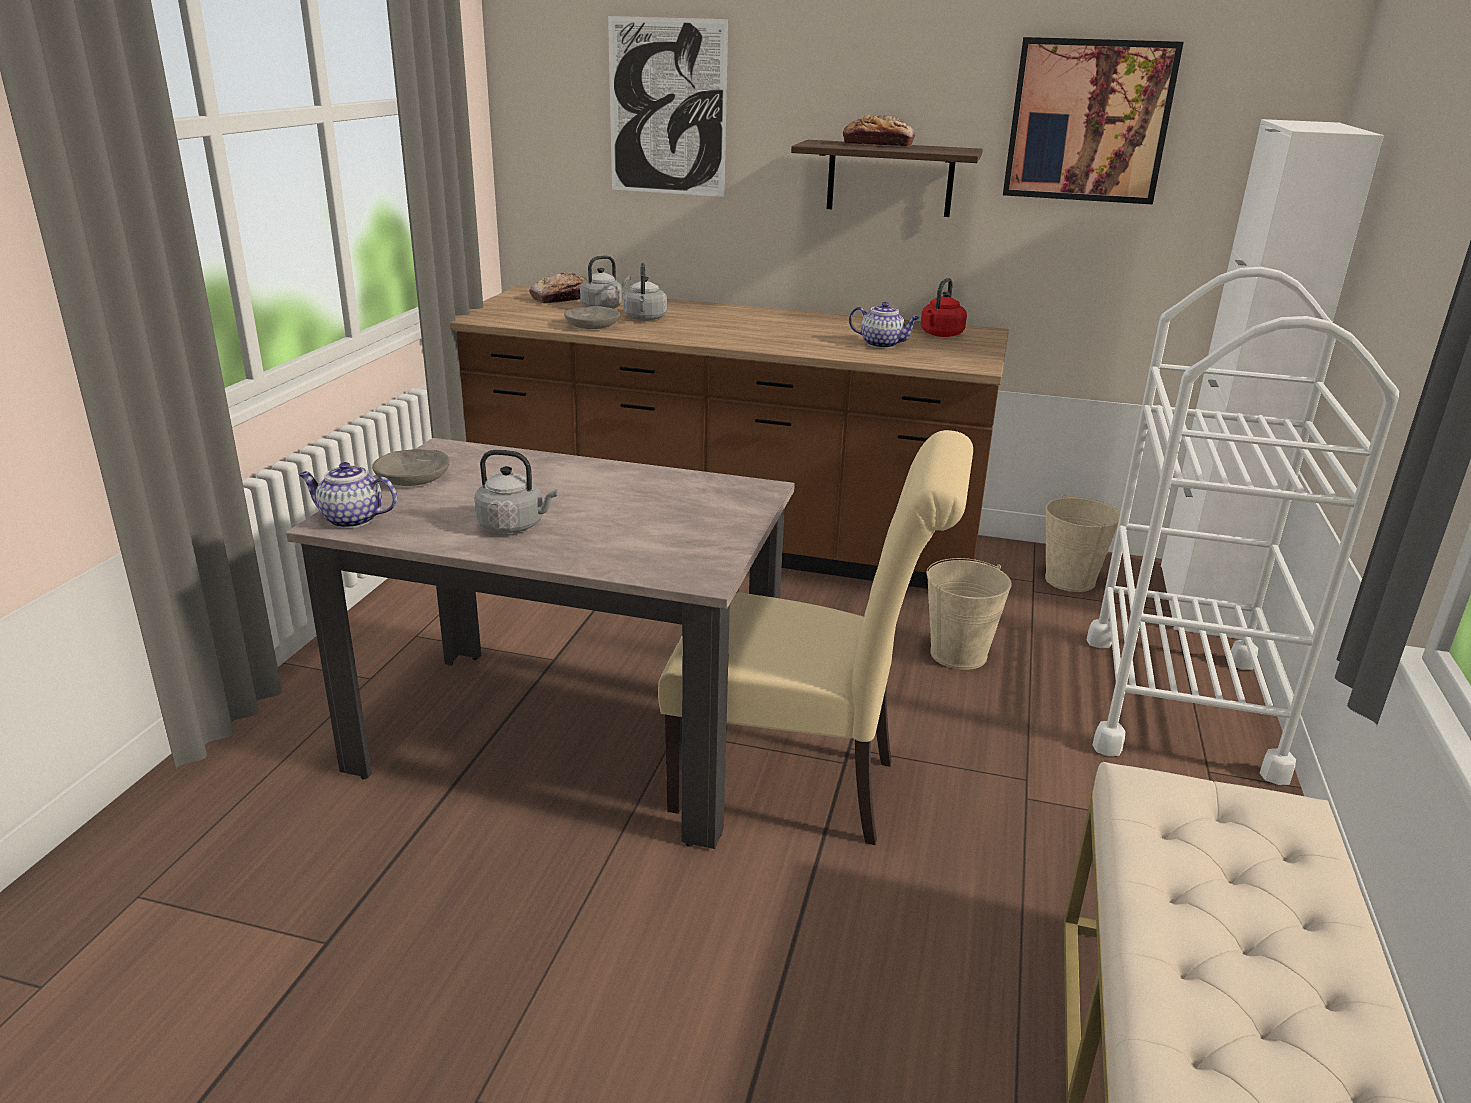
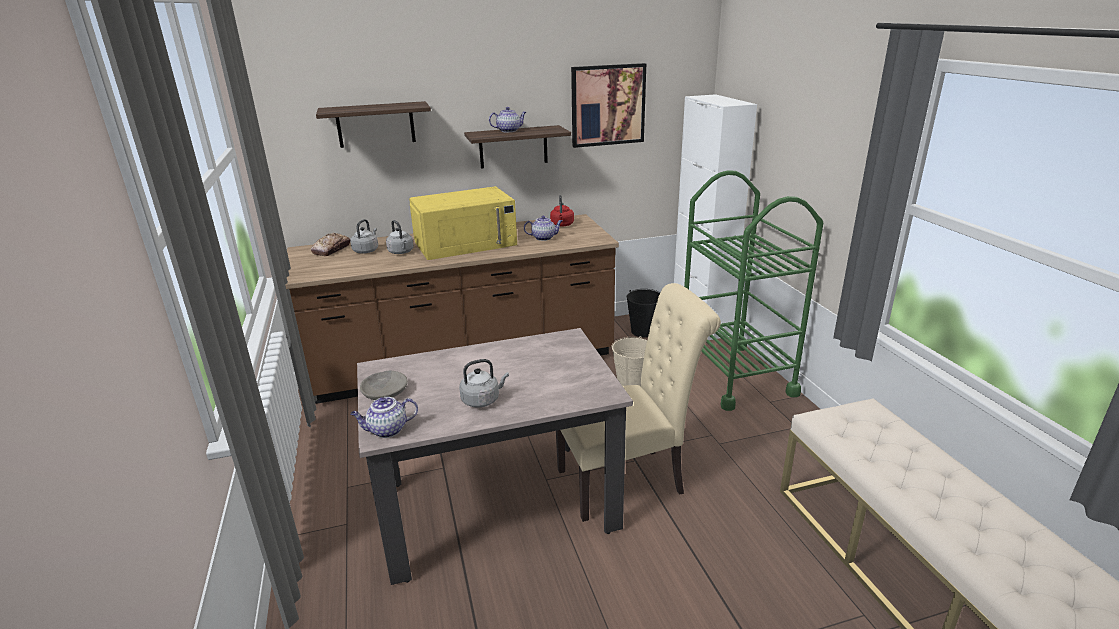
camera: 30 degrees left, 0 degrees up
(592, 325) = (378, 264): grey bowl -> none
(667, 108) = (375, 124): picture -> shelf
(752, 327) = (466, 243): none -> yellow microwave
(878, 144) = (509, 131): bread -> teapot
(1069, 580) = (643, 331): beige bucket -> black bucket
(1179, 703) = (734, 375): white cart -> green cart

